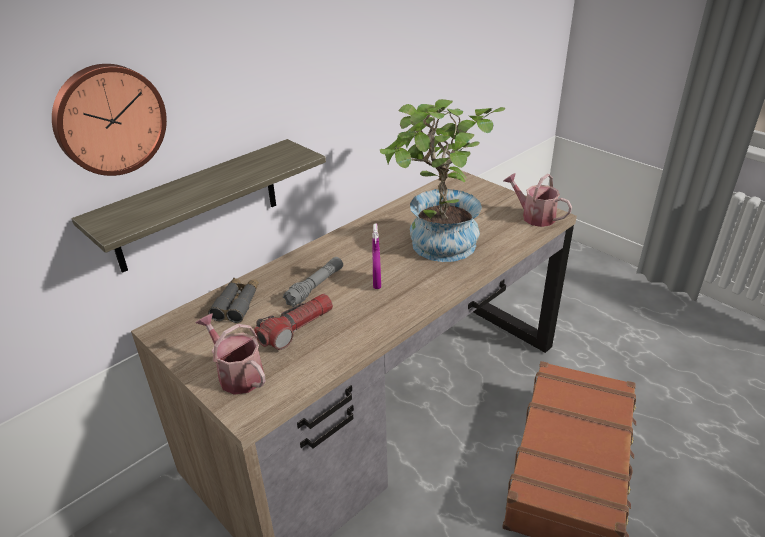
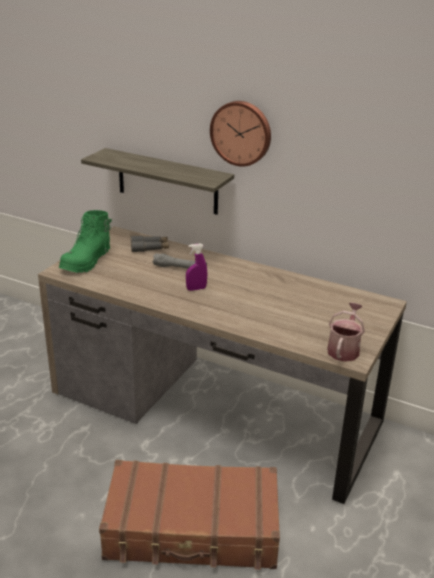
camera: 70 degrees right, 5 degrees down
(109, 119) = (132, 107): wall clock -> wall clock (241, 133)
(237, 374) = (87, 262): watering can -> green boot
(296, 329) = (133, 270): flashlight -> none
(436, 248) = (257, 306): potted plant -> none

